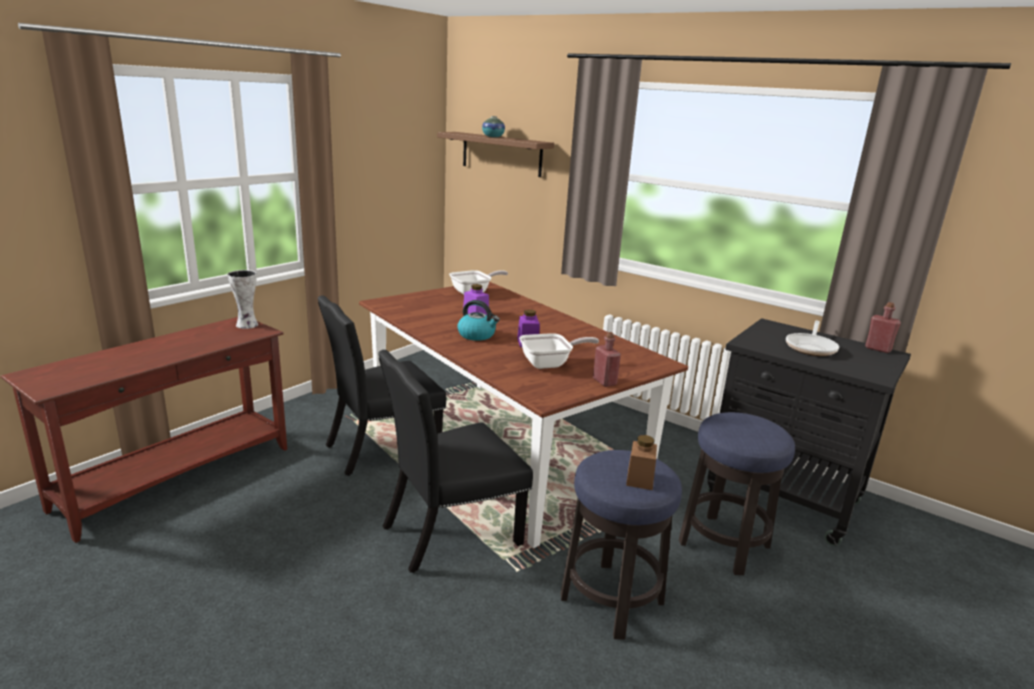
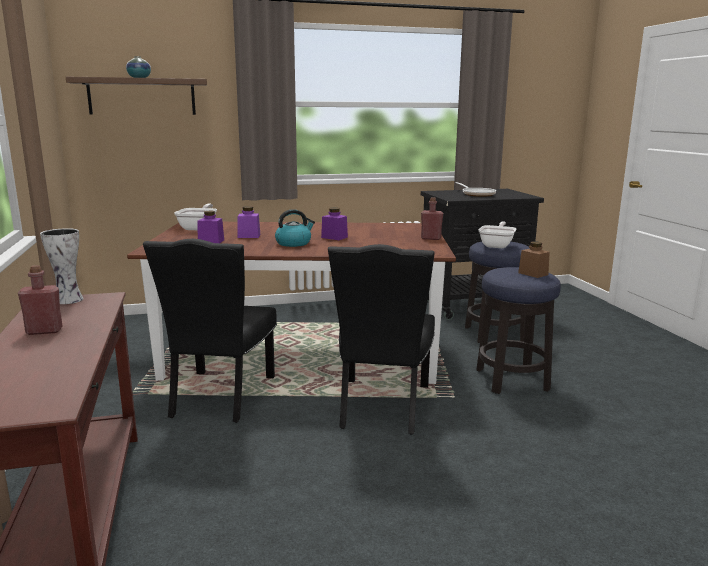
camera: 50 degrees left, 5 degrees down
(435, 309) = (211, 241): none -> purple jar
(550, 364) = (381, 241): frying pan -> frying pan (497, 245)
(878, 349) = (495, 189): red bottle -> red bottle (44, 331)

